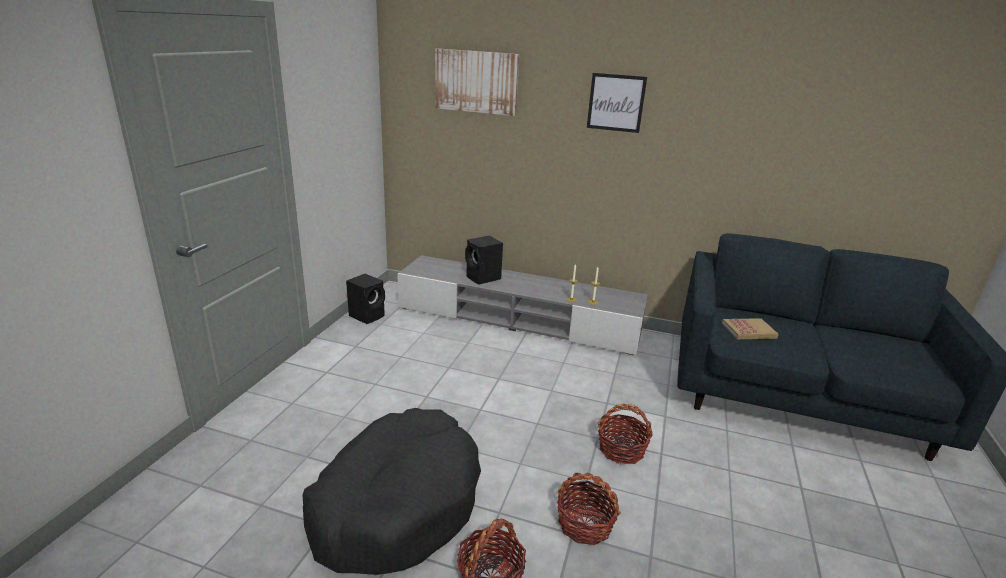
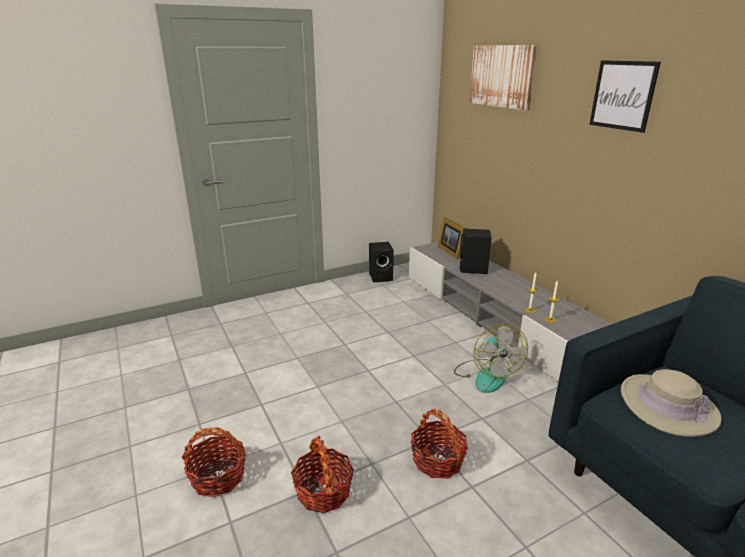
camera: 45 degrees right, 0 degrees up
(396, 503) = (235, 398): black dog bed -> none
(441, 267) = (451, 251): none -> picture frame
(569, 369) = (486, 375): none -> fan
(748, 331) = (667, 405): book -> beige hat

